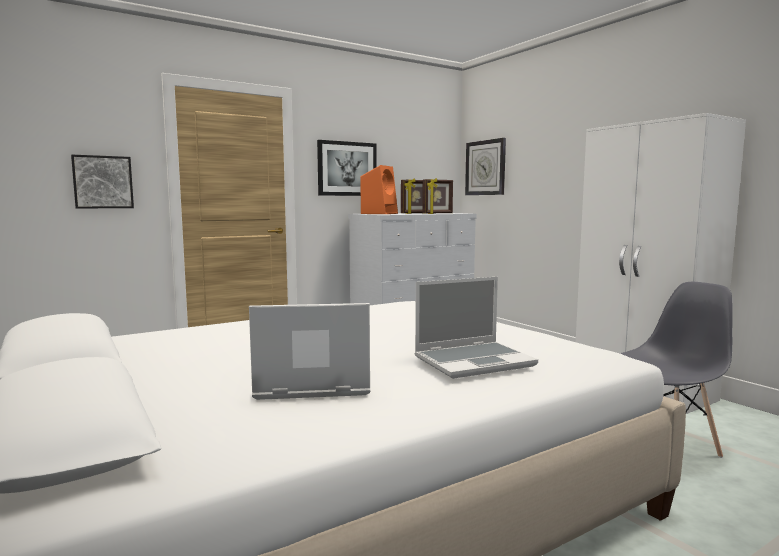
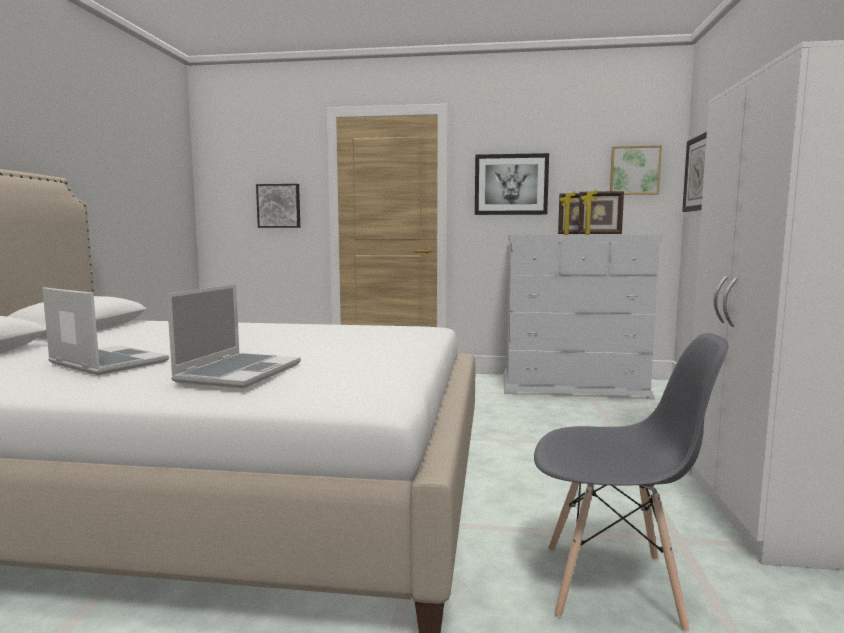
camera: 40 degrees right, 0 degrees up
(379, 213) = (534, 234): orange speaker -> none
(431, 162) = (634, 170): none -> picture
(474, 361) = (239, 372): laptop -> laptop turned 90 degrees counterclockwise

